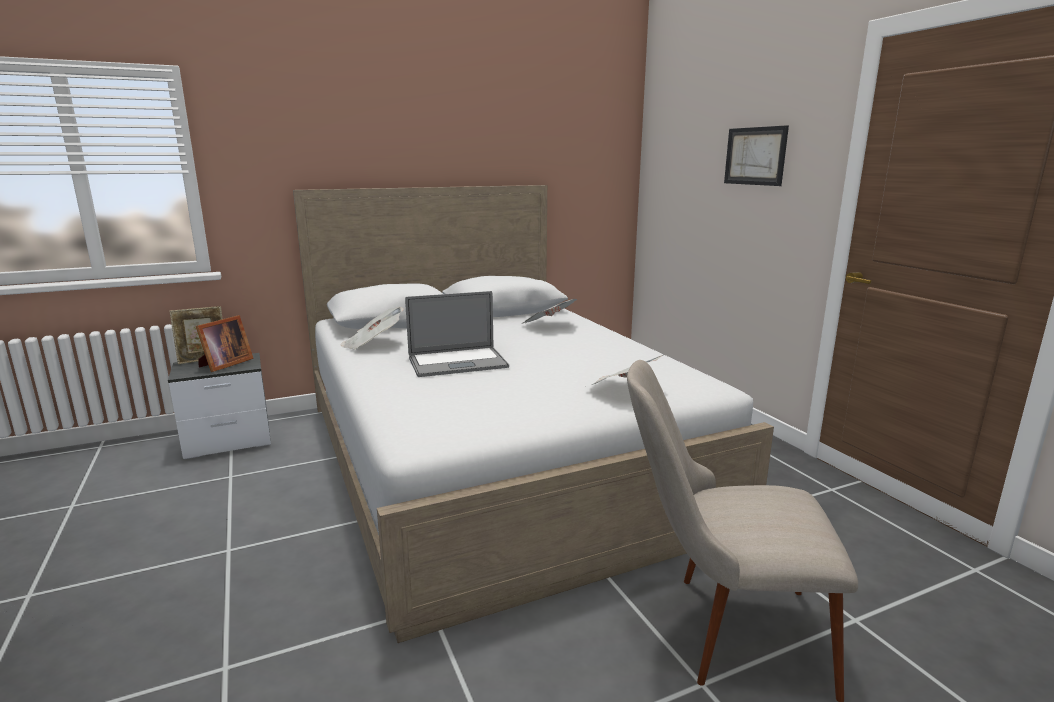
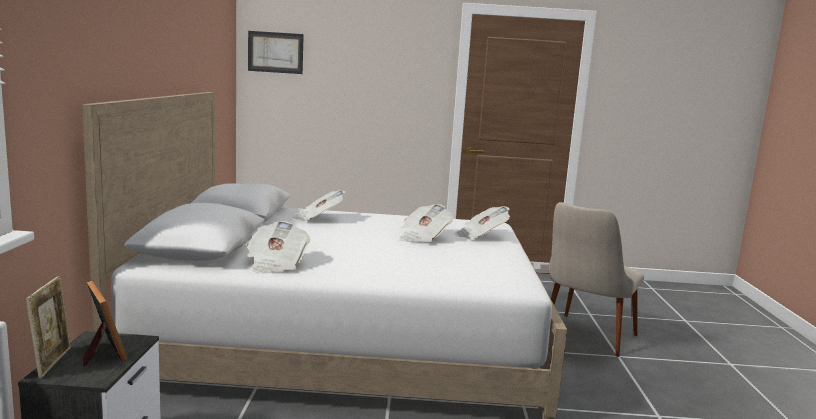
camera: 65 degrees left, 5 degrees down
(457, 362) = (373, 252): laptop -> none
(555, 369) = (423, 238): none -> newspaper
(755, 156) = (380, 73): picture -> picture (275, 52)

